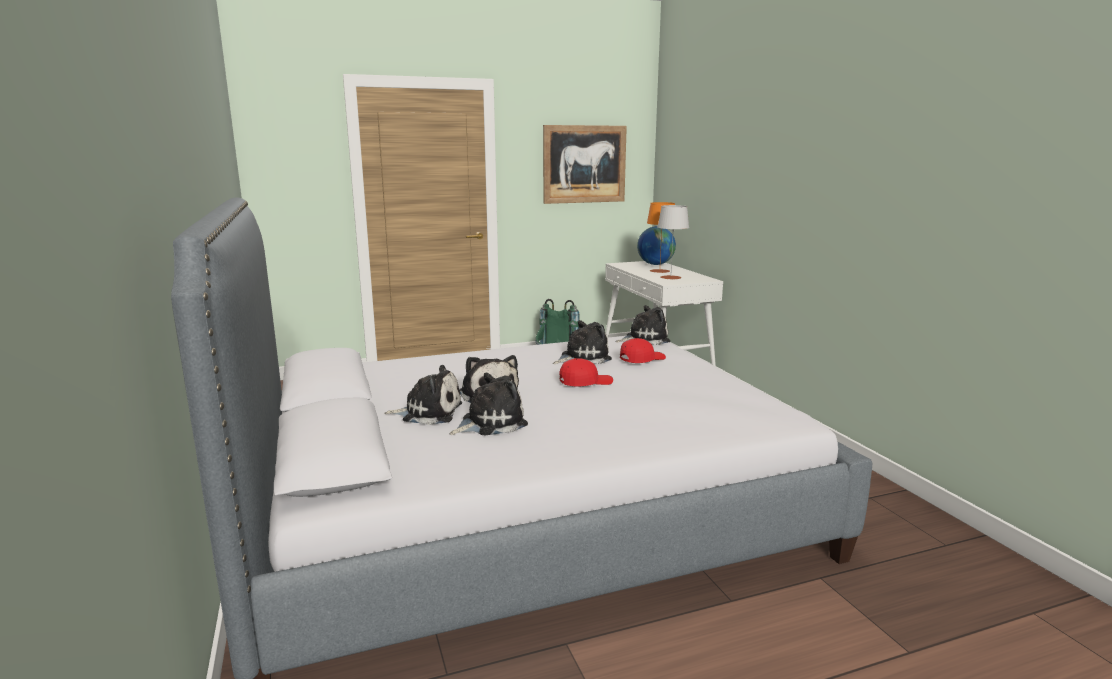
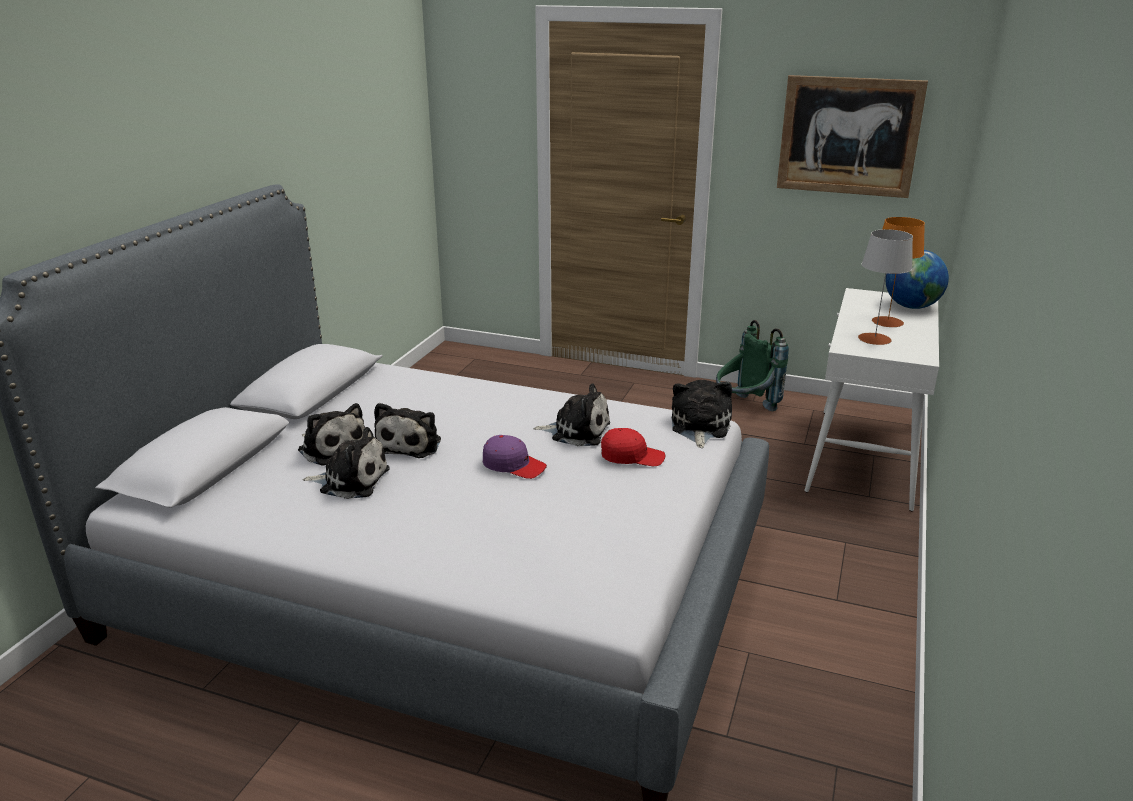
camera: 40 degrees right, 10 degrees up
(585, 382) = (513, 465): red cap -> purple cap
(644, 339) = (699, 427): plush toy -> plush toy turned 105 degrees counterclockwise

